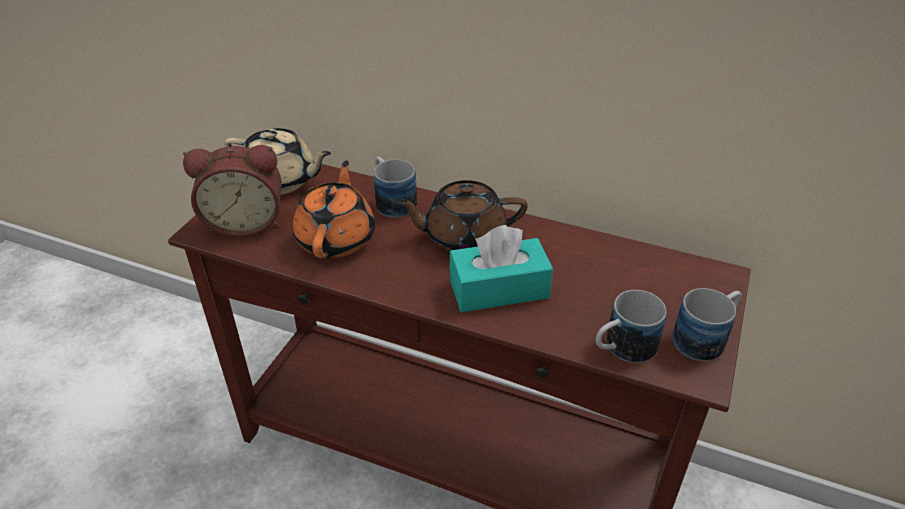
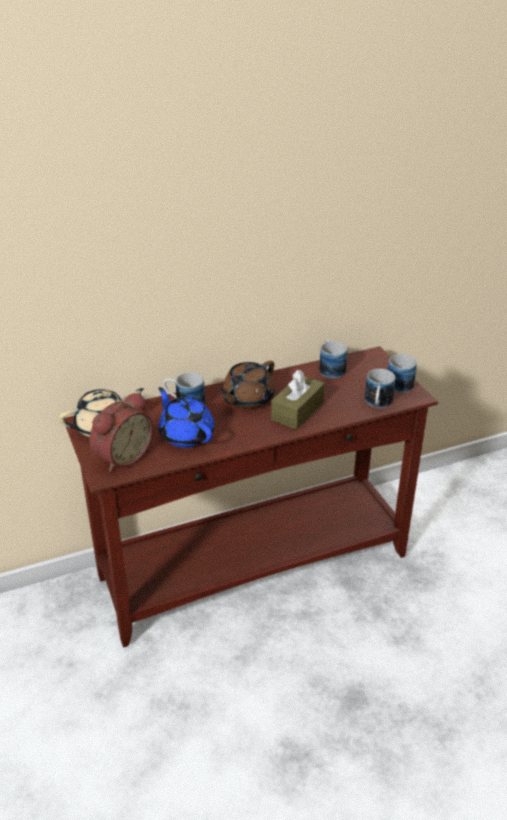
camera: 45 degrees left, 5 degrees down
(337, 238) = (186, 435): orange teapot -> blue teapot
(499, 289) = (297, 411): turquoise tissue box -> brown tissue box
(628, 258) = (330, 368): none -> mug

